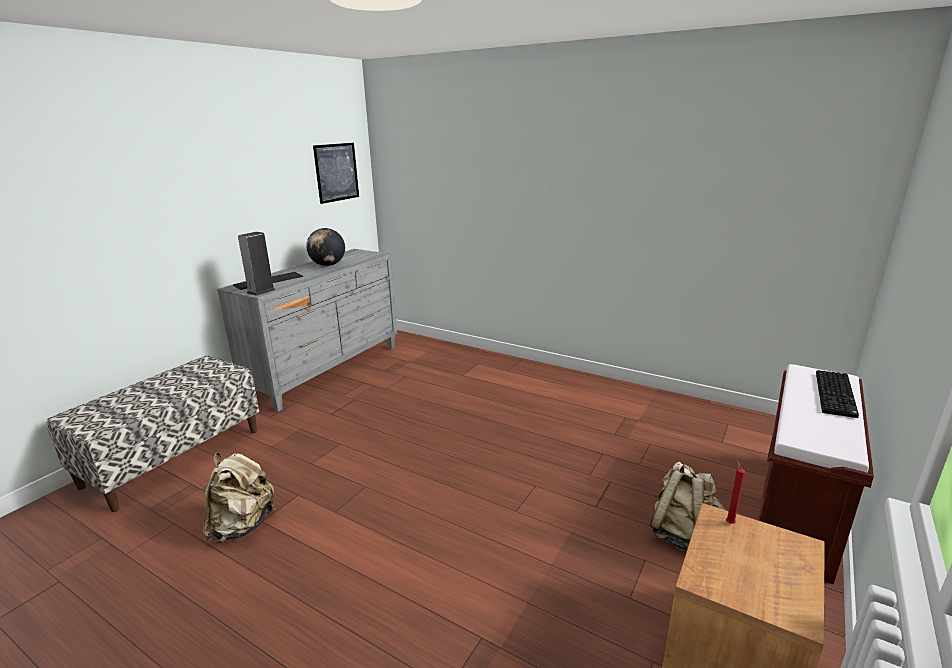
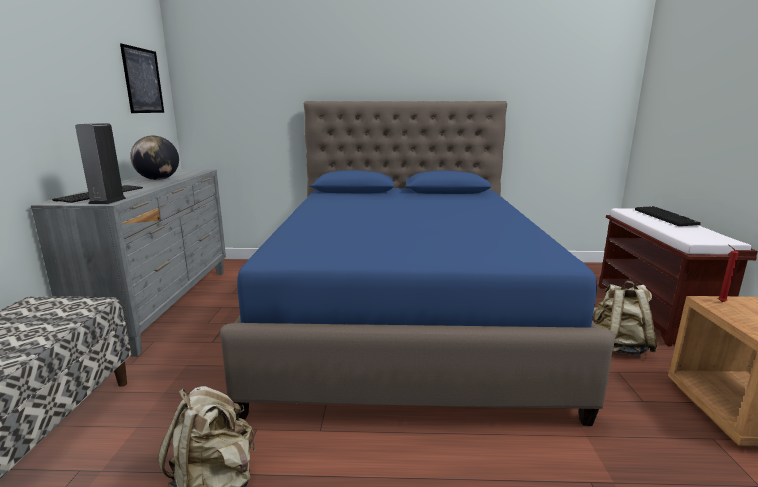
camera: 30 degrees left, 5 degrees down
(502, 431) = (406, 314): none -> blue bed

